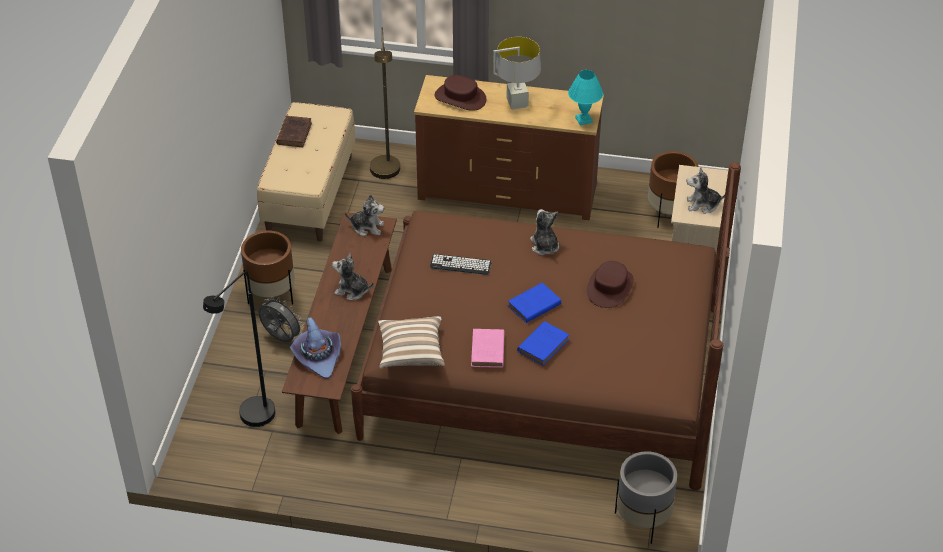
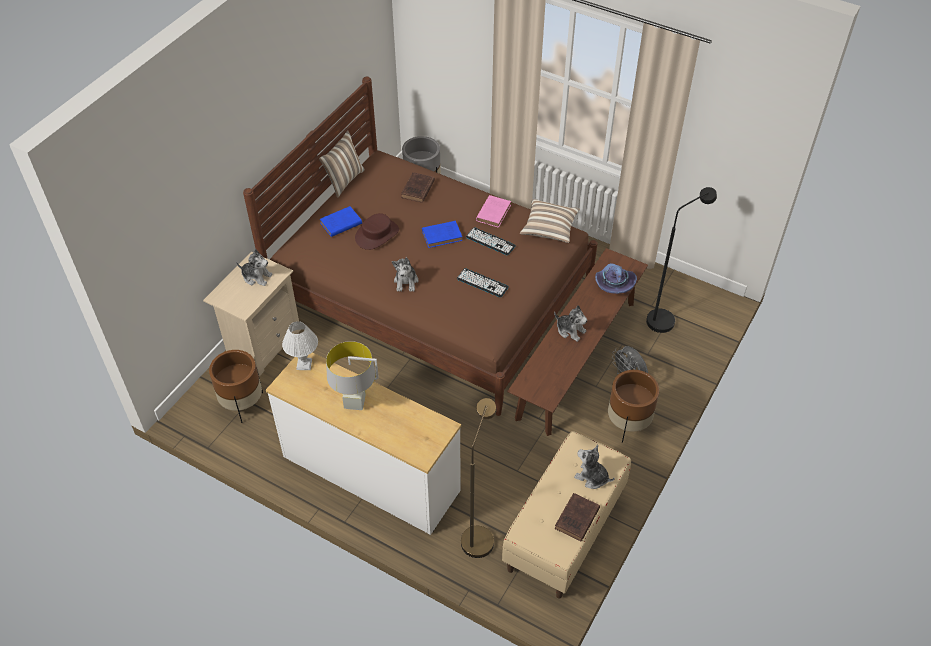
camera: 160 degrees left, 5 degrees up
(367, 227) = (537, 388): plush toy -> plush toy (592, 477)
(460, 97) = (406, 427): brown hat -> none
(474, 313) = (490, 241): none -> keyboard
(507, 191) = (370, 474): brown dresser -> white dresser
(544, 345) = (451, 206): blue book -> blue book (340, 224)
(584, 119) = (303, 364): turquoise table lamp -> white table lamp
(598, 356) = (417, 190): none -> brown book
(699, 349) = (344, 181): none -> pillow

